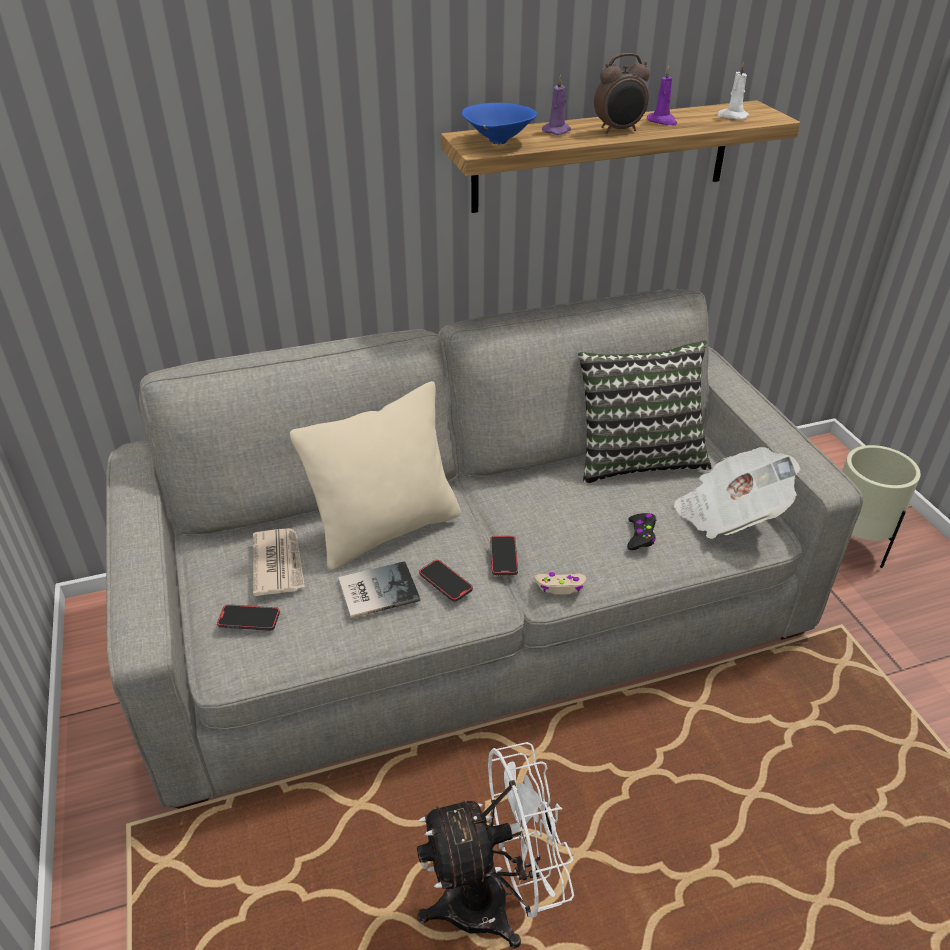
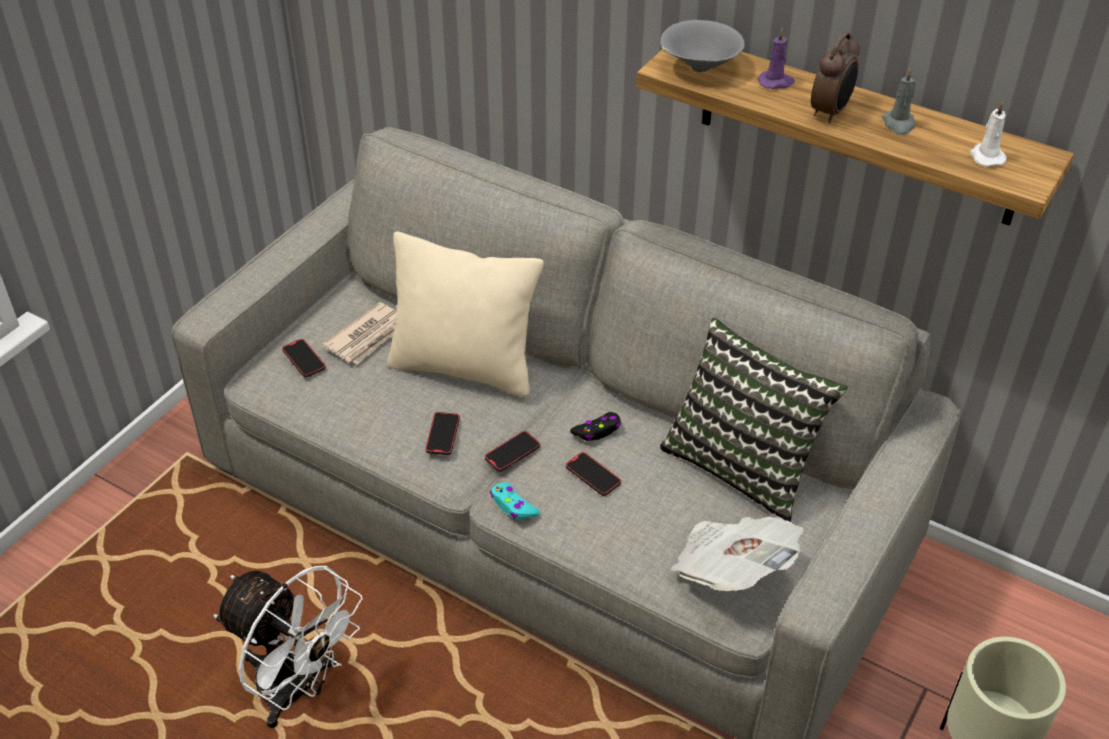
camera: 50 degrees right, 5 degrees up
(376, 589) = (395, 403): book -> none
(497, 142) = (698, 68): blue bowl -> grey bowl
(560, 587) = (513, 506): beige game controller -> turquoise game controller
(577, 527) = (593, 475): none -> phone
(619, 130) = (830, 112): alarm clock -> alarm clock turned 90 degrees counterclockwise
(641, 535) = (628, 522): black game controller -> black game controller (597, 431)
(662, 121) = (898, 124): purple candle -> grey candle

